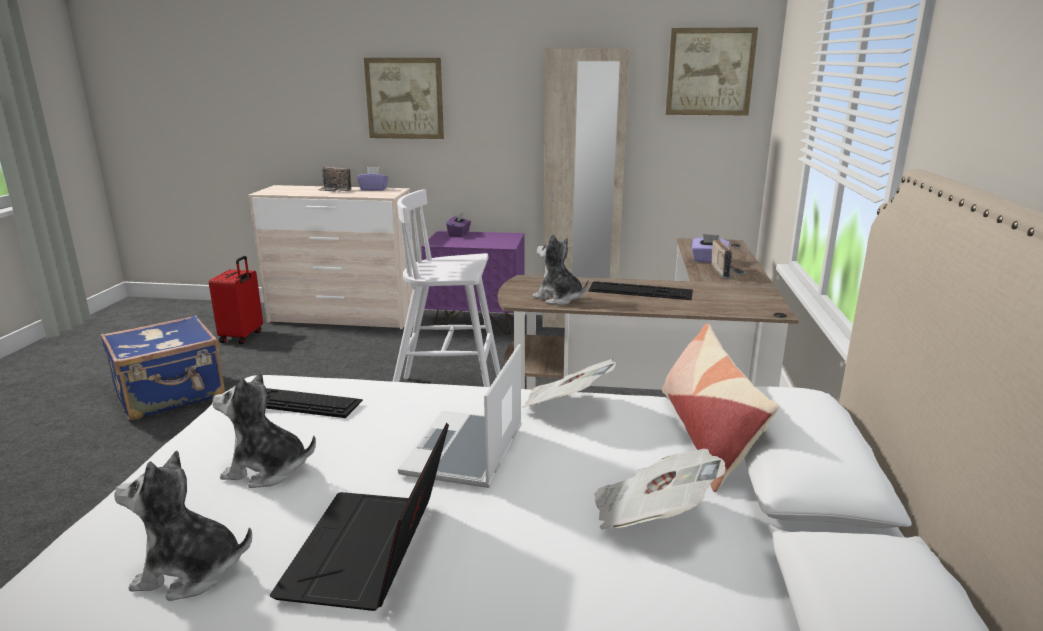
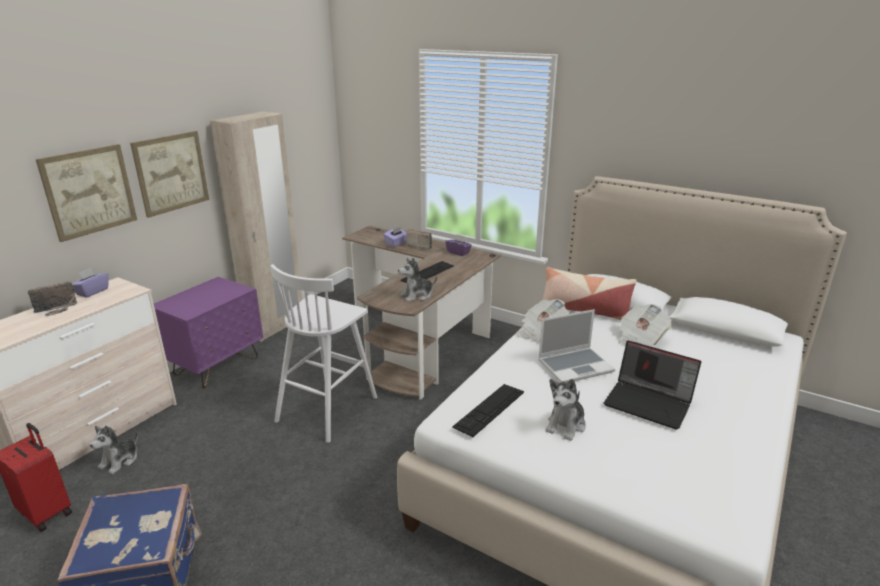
camera: 65 degrees left, 5 degrees up
(190, 572) = (650, 453): plush toy -> plush toy (120, 461)
(459, 234) = (179, 299): purple tissue box -> purple tissue box (458, 252)
(466, 452) = (575, 366): laptop -> laptop turned 60 degrees counterclockwise
(710, 72) = (306, 119): picture -> picture (171, 173)

